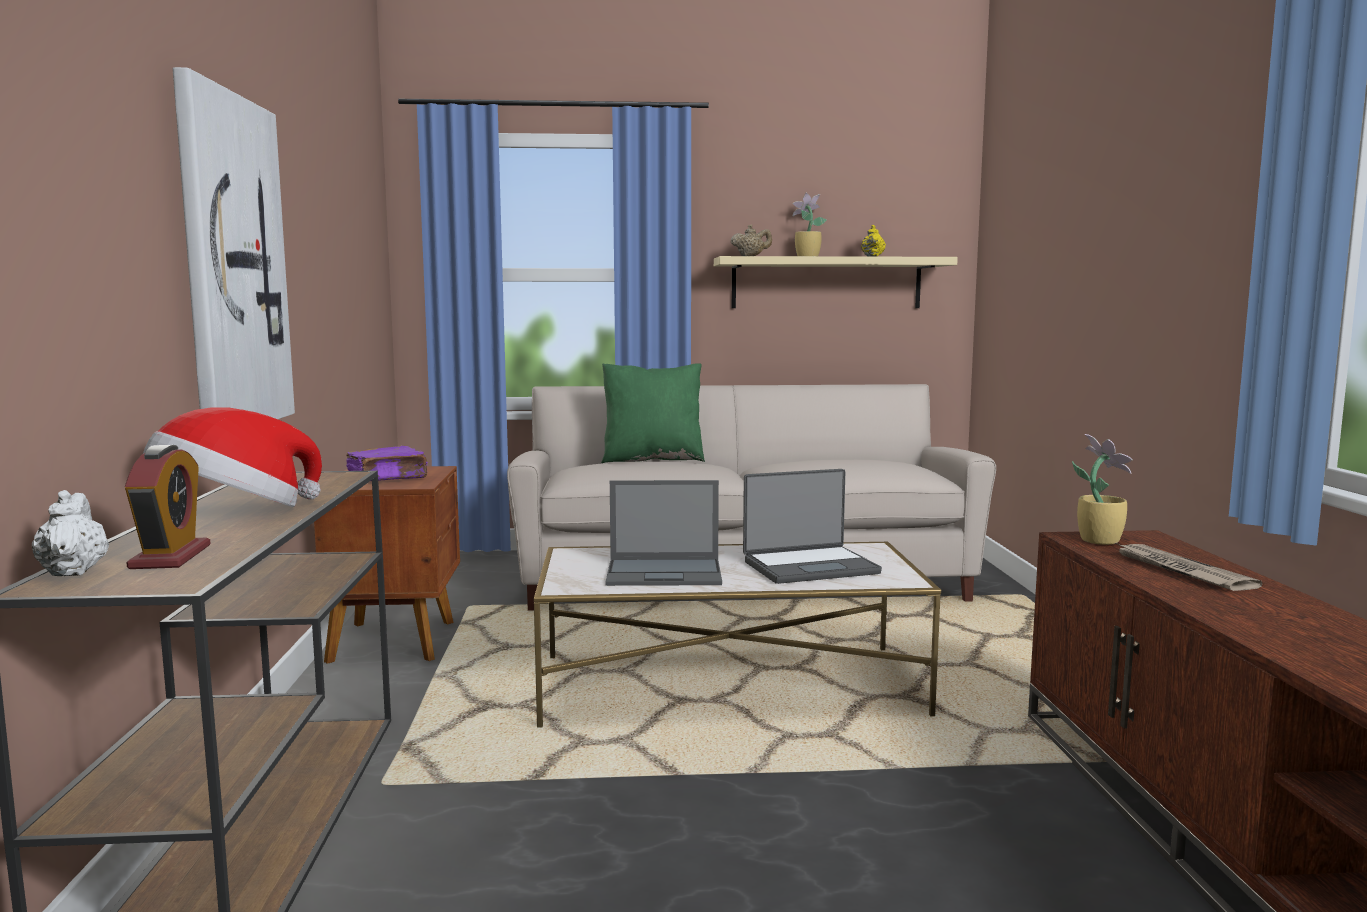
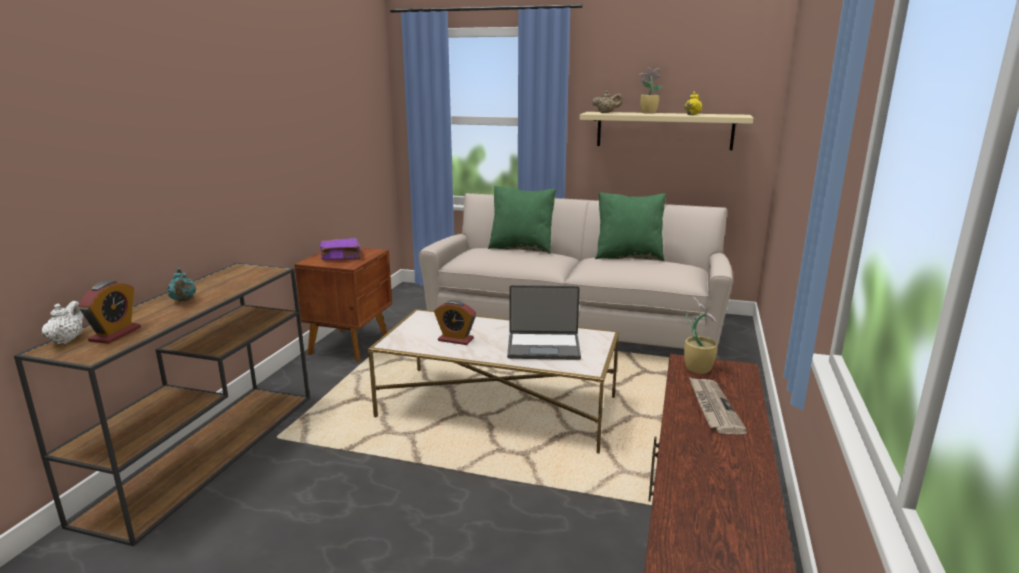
camera: 20 degrees right, 10 degrees up
(232, 264) = (221, 150): picture -> none
(234, 513) = (183, 300): hat -> turquoise teapot
(665, 573) = (455, 339): laptop -> alarm clock
(818, 458) = (628, 257): none -> green pillow

